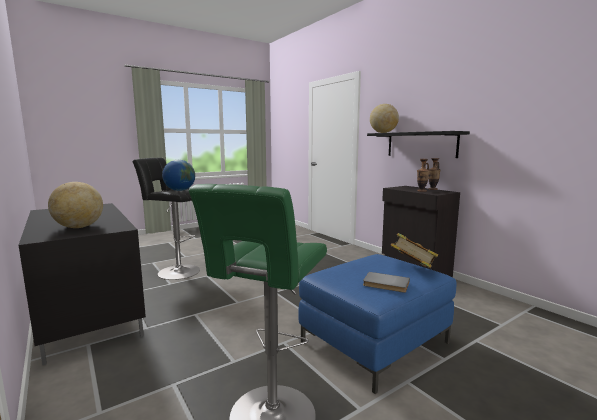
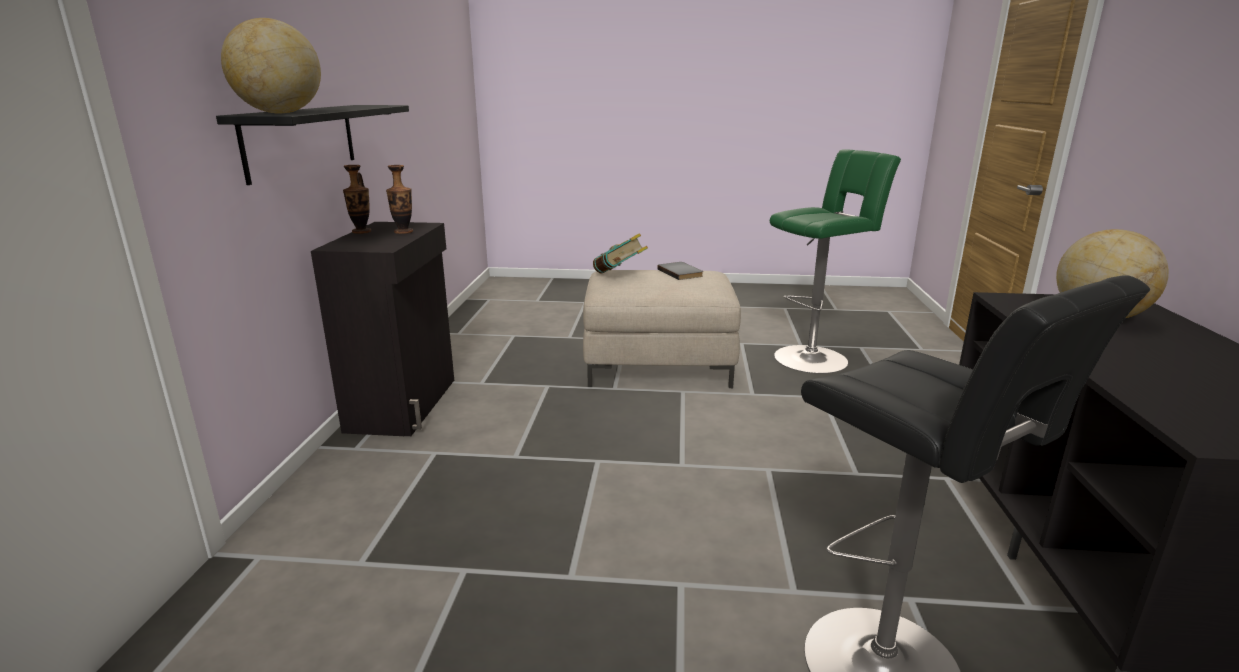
camera: 140 degrees left, 10 degrees up
(180, 190) = (904, 377): globe -> none
(375, 342) = (658, 363): blue ottoman -> beige ottoman

